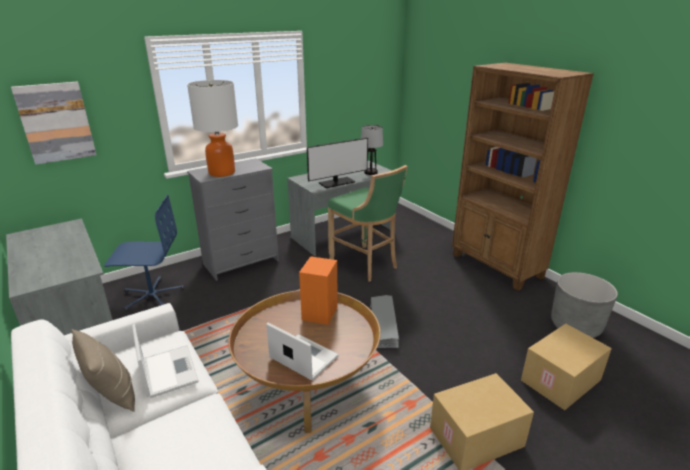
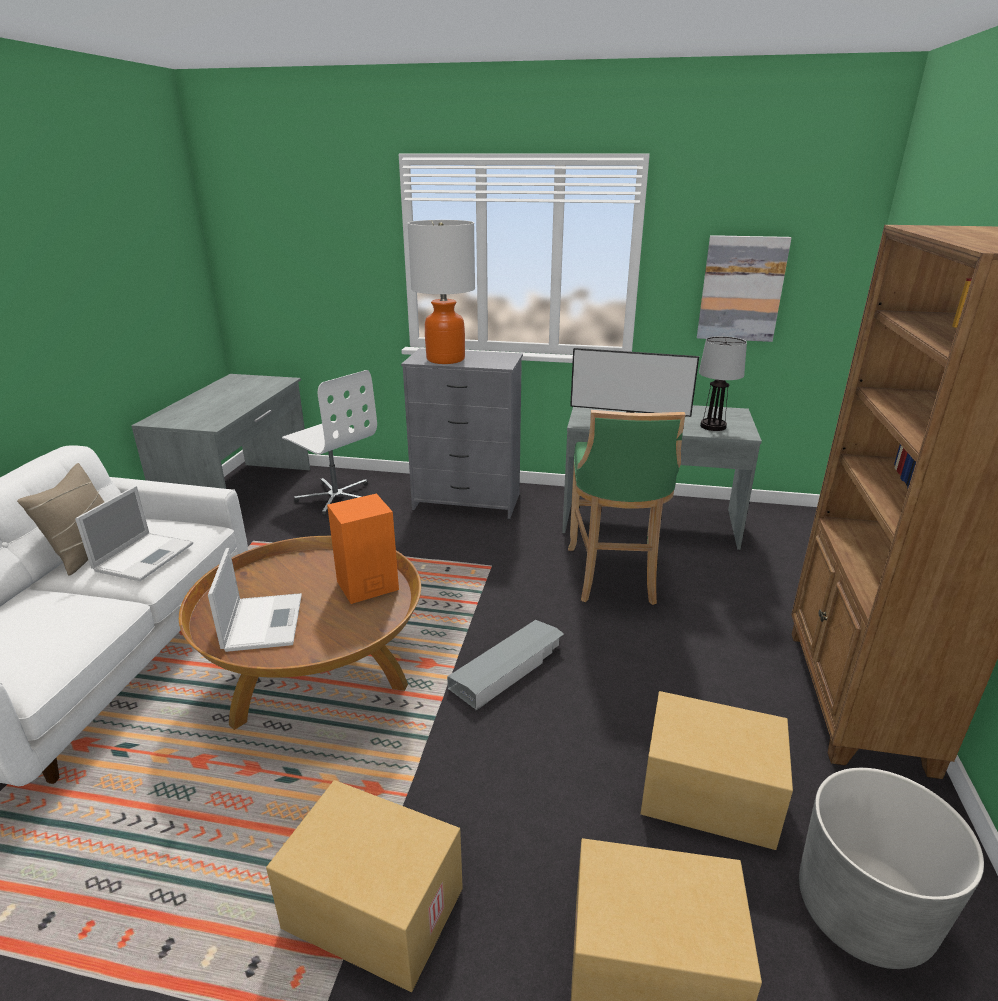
camera: 45 degrees right, 0 degrees up
(56, 122) = (291, 256): picture -> picture (741, 289)
(152, 296) = (336, 497): blue office chair -> white office chair
(505, 323) = (707, 795): none -> cardboard box

